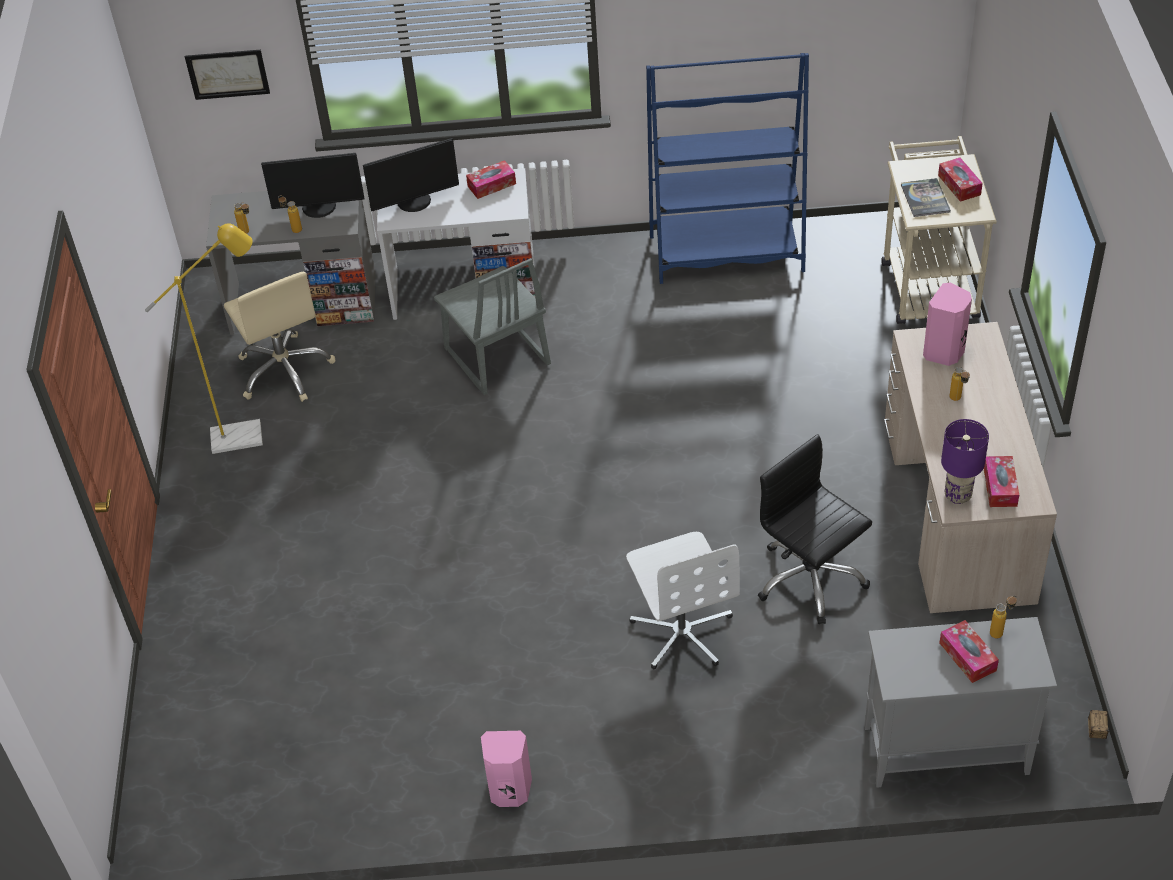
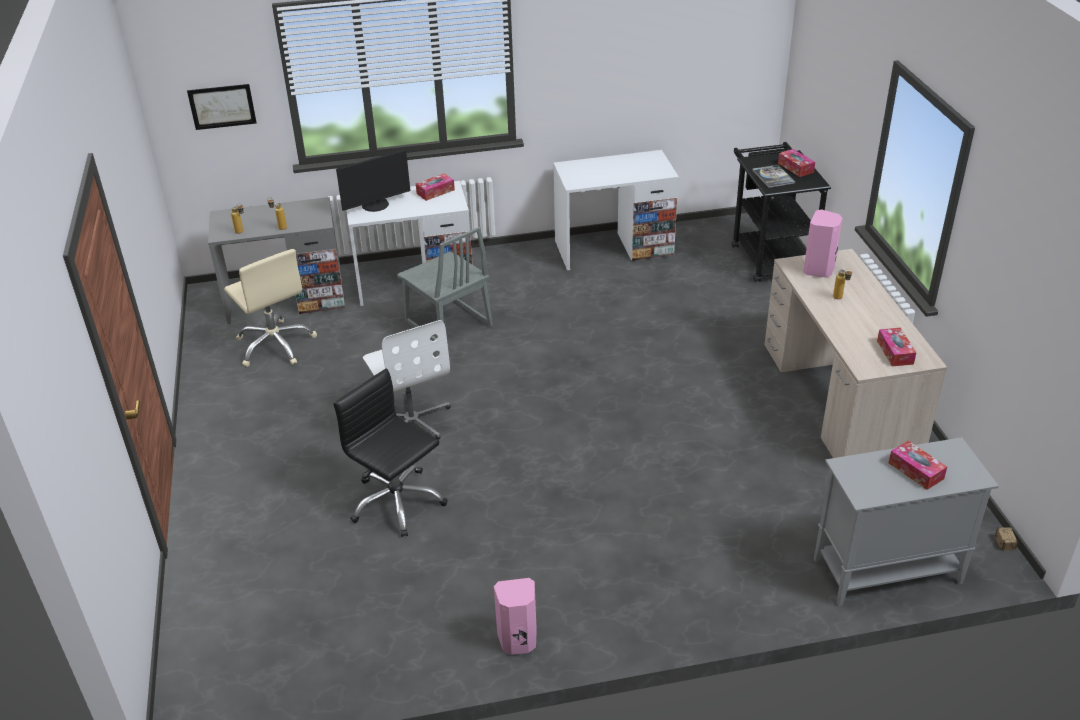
camera: 10 degrees left, 10 degrees down
(247, 435) = (248, 391): yellow floor lamp -> none
(319, 208) = (299, 213): monitor -> none
(682, 631) = (641, 502): white office chair -> white office chair (412, 420)
(726, 254) = (613, 248): blue bookcase -> white desk
(810, 579) = (737, 455): black office chair -> black office chair (397, 502)
(927, 282) = (769, 255): beige cart -> black cart
(957, 495) = (863, 360): purple table lamp -> none
(1000, 631) = (936, 450): bottle -> none

